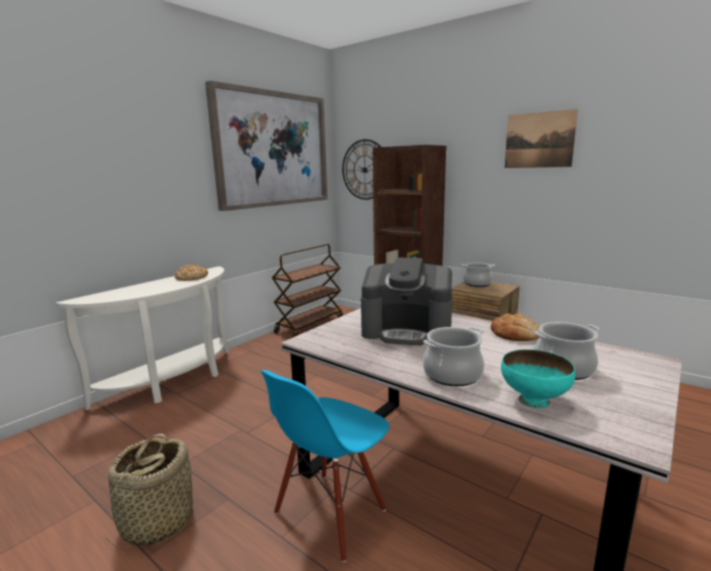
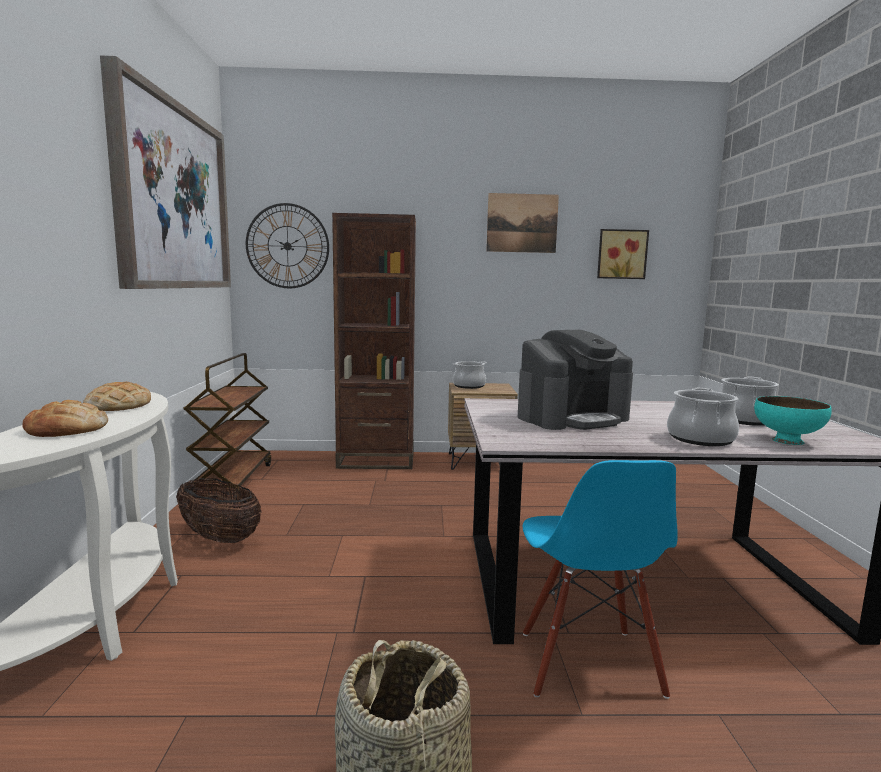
camera: 40 degrees left, 5 degrees down
(262, 357) = (219, 538): none -> basket
(515, 333) = (653, 405): bread -> bread (67, 429)
(649, 165) = (621, 254): none -> picture

